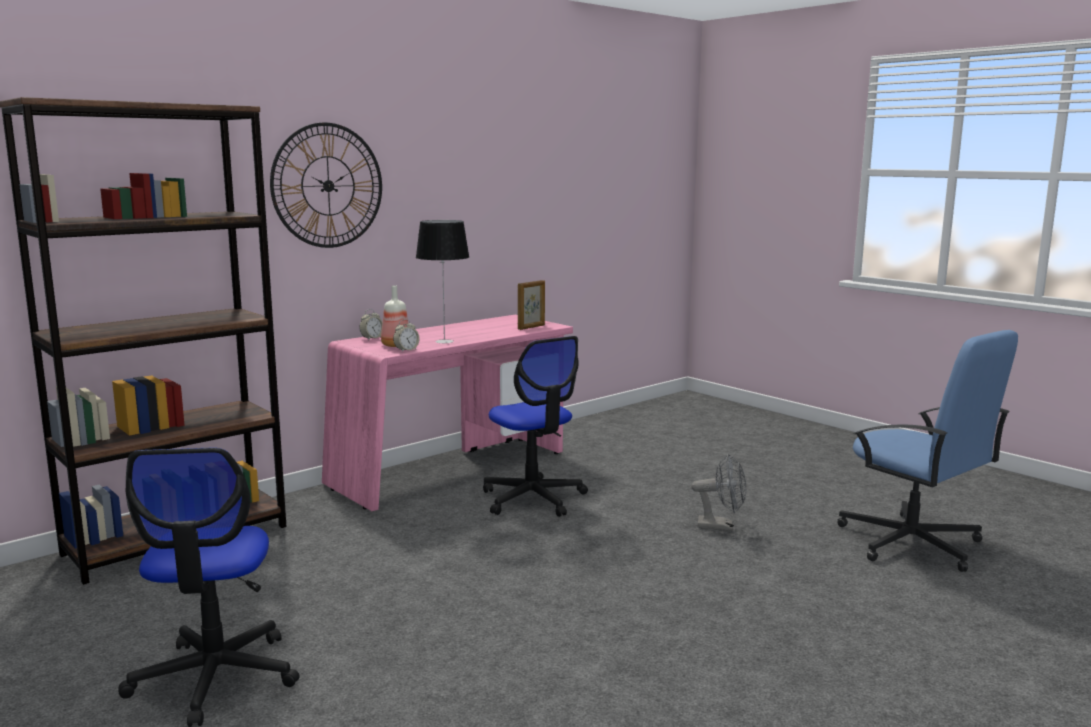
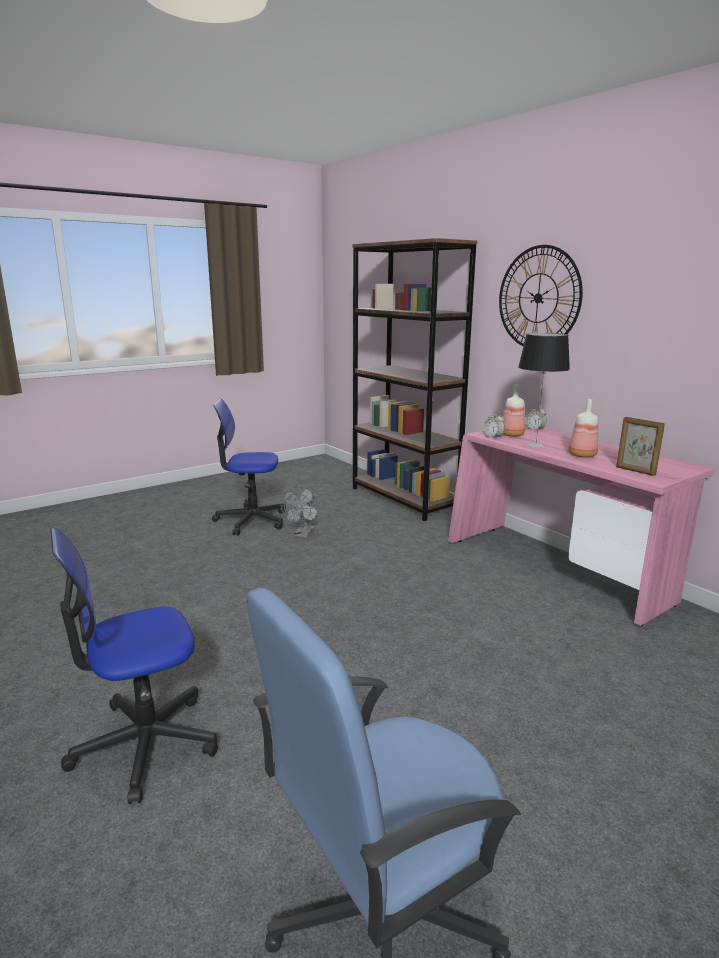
camera: 95 degrees right, 5 degrees up
(483, 334) = (581, 455): none -> bottle
(533, 498) = (495, 605): office chair -> office chair (144, 744)
(721, 526) = (438, 715): grey fan -> grey fan (303, 534)

